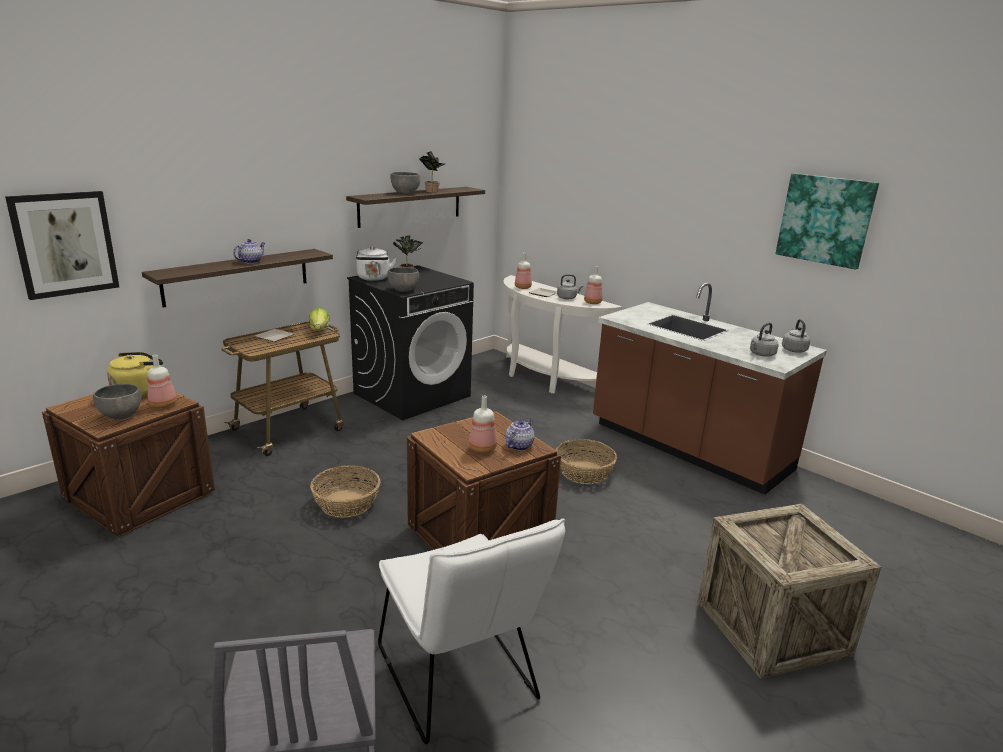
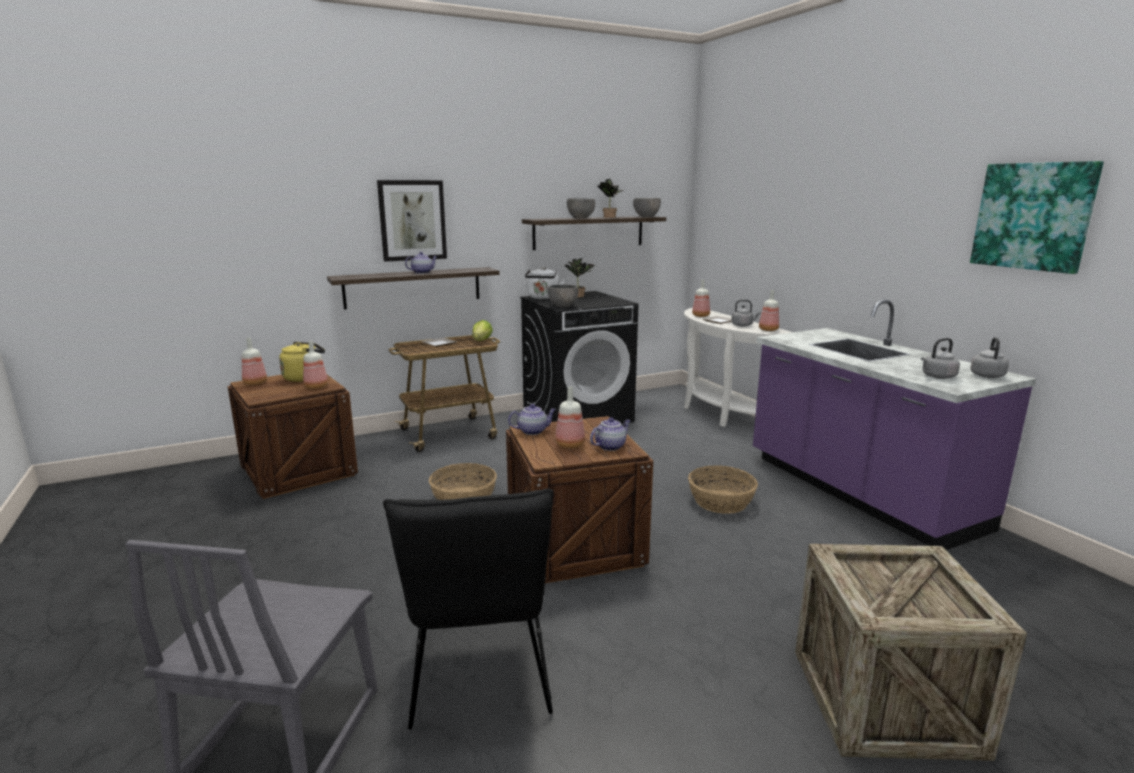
camera: 20 degrees right, 5 degrees down
(65, 244) = (264, 247): picture -> picture (412, 220)
(80, 406) = (254, 383): none -> bottle
(121, 415) = (279, 391): grey bowl -> grey bowl (646, 216)
(438, 437) = (533, 431): none -> teapot
(460, 681) = (480, 677): white chair -> black chair
(688, 448) = (859, 492): brown counter -> purple counter

